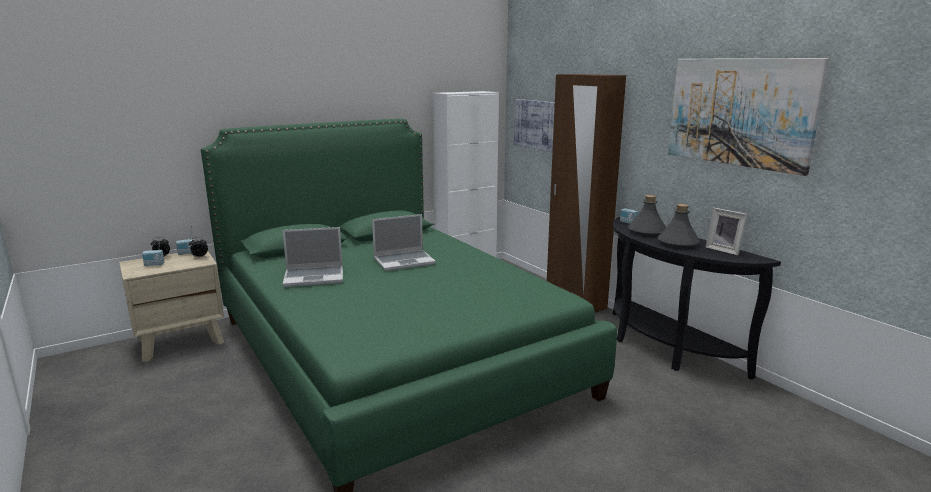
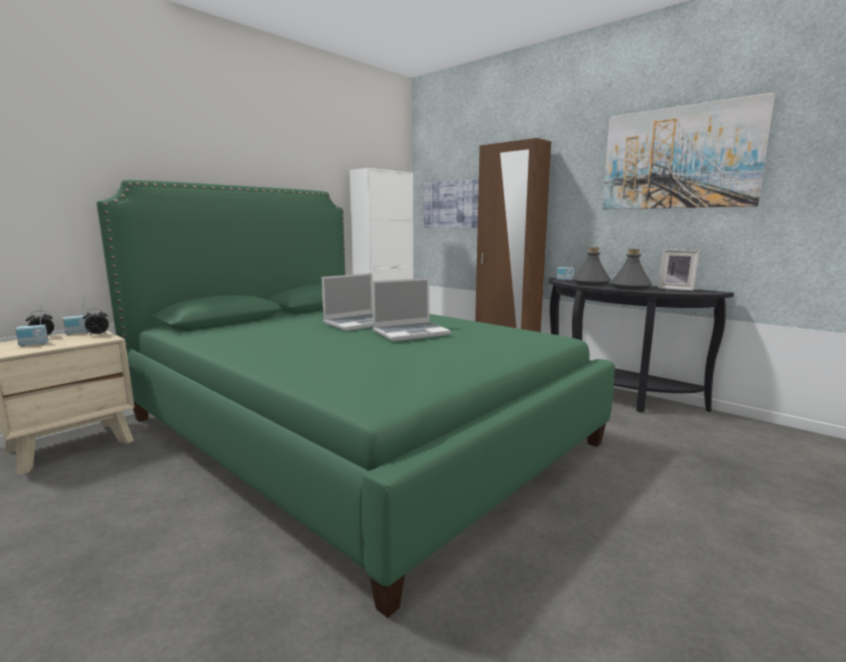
camera: 15 degrees left, 5 degrees down
(315, 277) = (265, 340): laptop -> laptop (411, 333)

